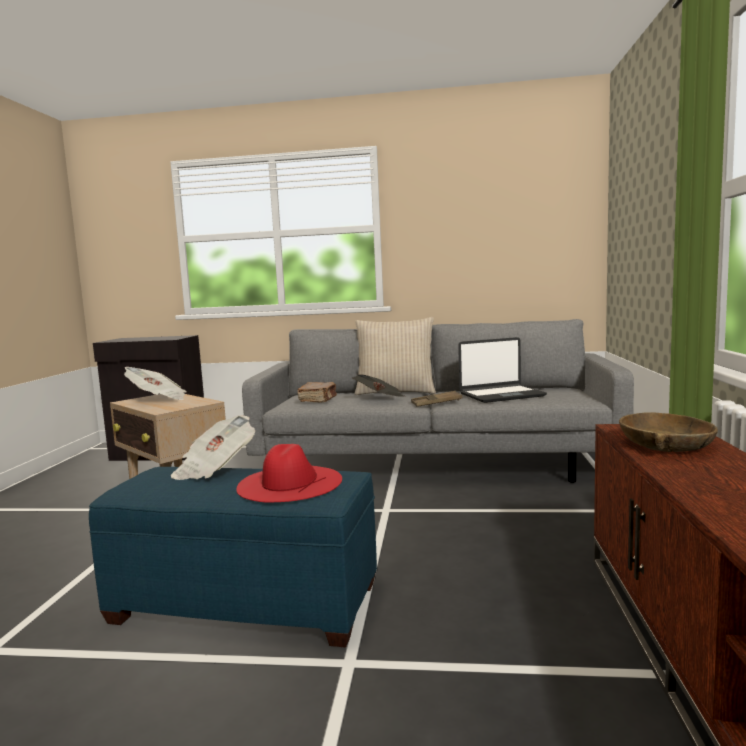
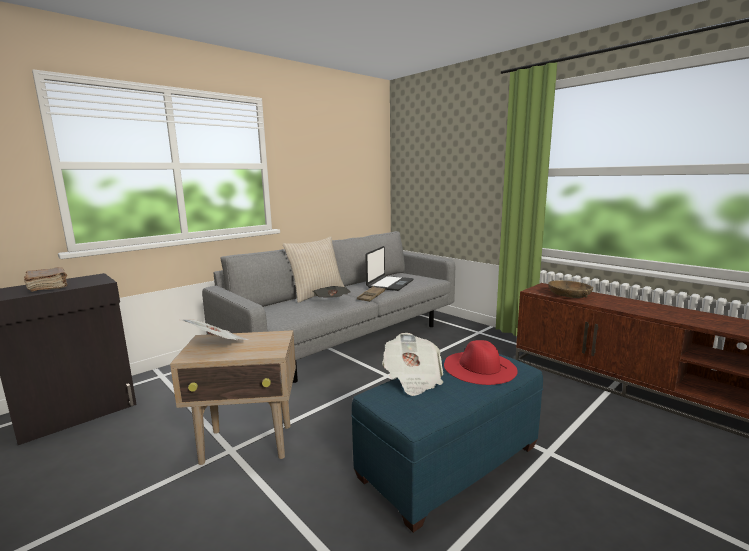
camera: 50 degrees left, 5 degrees up
(318, 400) = (288, 312): brown book -> brown book (49, 287)

